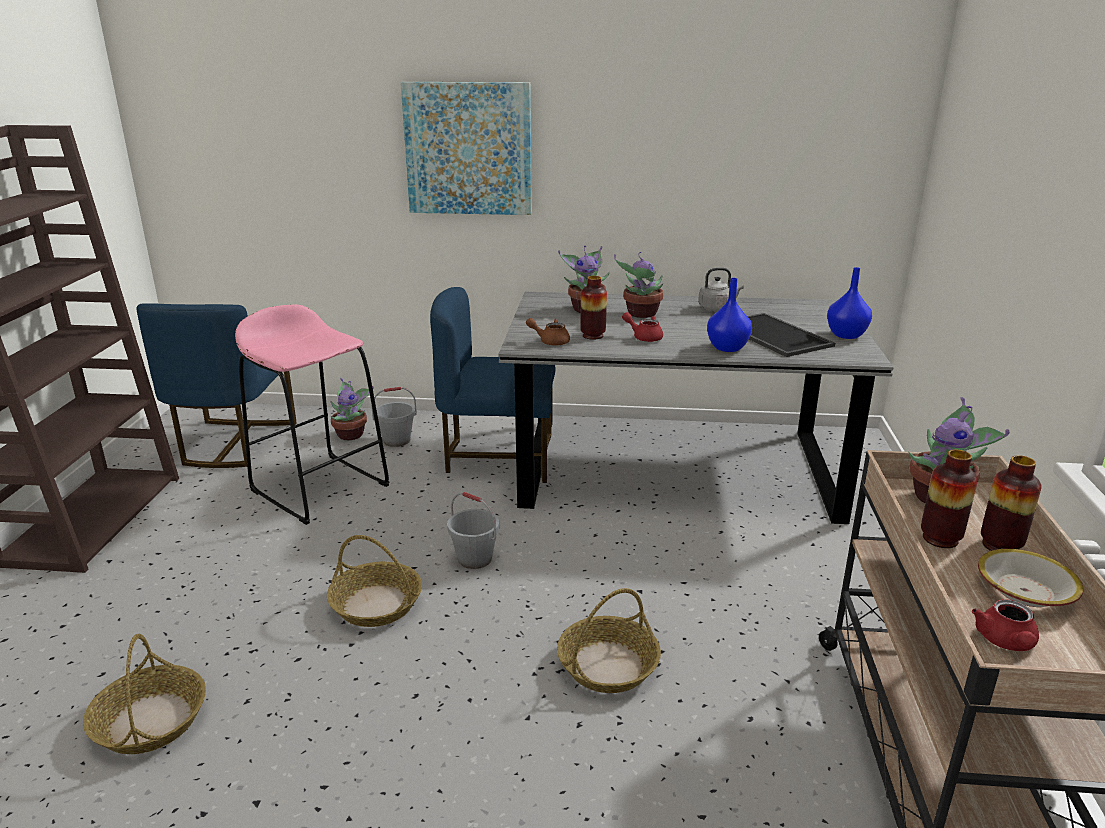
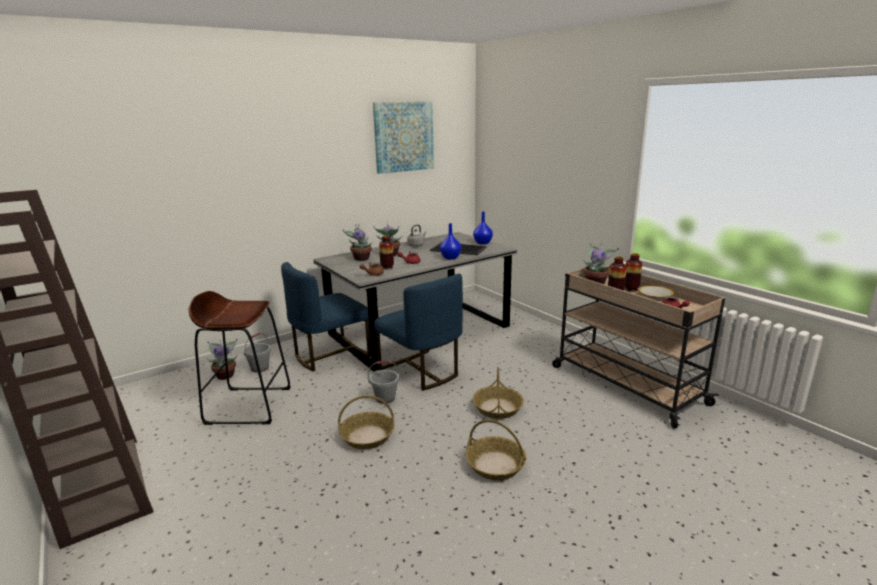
camera: 40 degrees left, 5 degrees down
(150, 721) = (328, 541): basket -> basket (495, 465)
(233, 443) = (146, 408): blue chair -> blue chair (421, 371)
(320, 487) = (249, 405): pink stool -> brown stool
(468, 149) = (266, 182): picture -> picture (403, 137)

